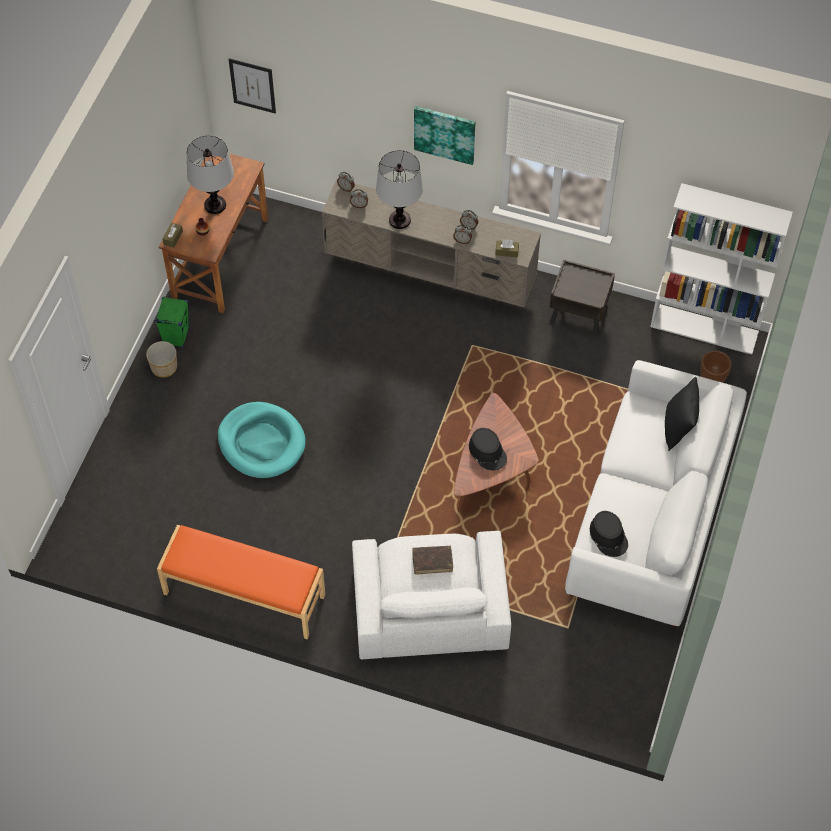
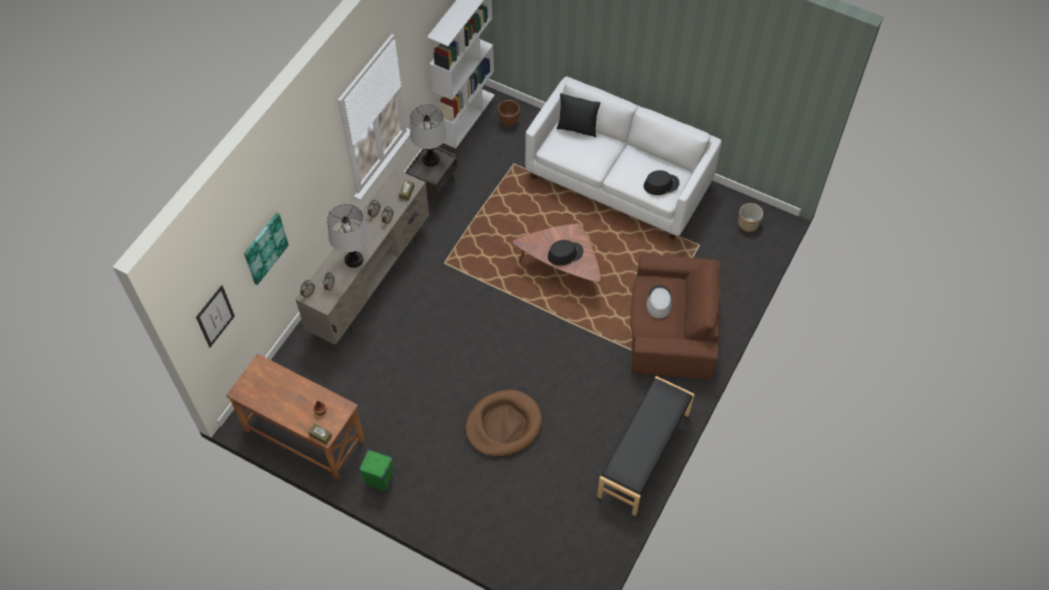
camera: 80 degrees left, 0 degrees up
(164, 367) = (410, 493): planter -> planter (748, 223)
(214, 205) = (294, 398): table lamp -> table lamp (431, 159)
(244, 595) = (644, 455): orange bench -> black bench
(261, 442) = (503, 425): turquoise dog bed -> brown dog bed
(429, 607) = (671, 328): white armchair -> brown armchair
(432, 561) = (659, 302): brown book -> grey hat
(445, 134) = (320, 182): picture -> picture (265, 248)

